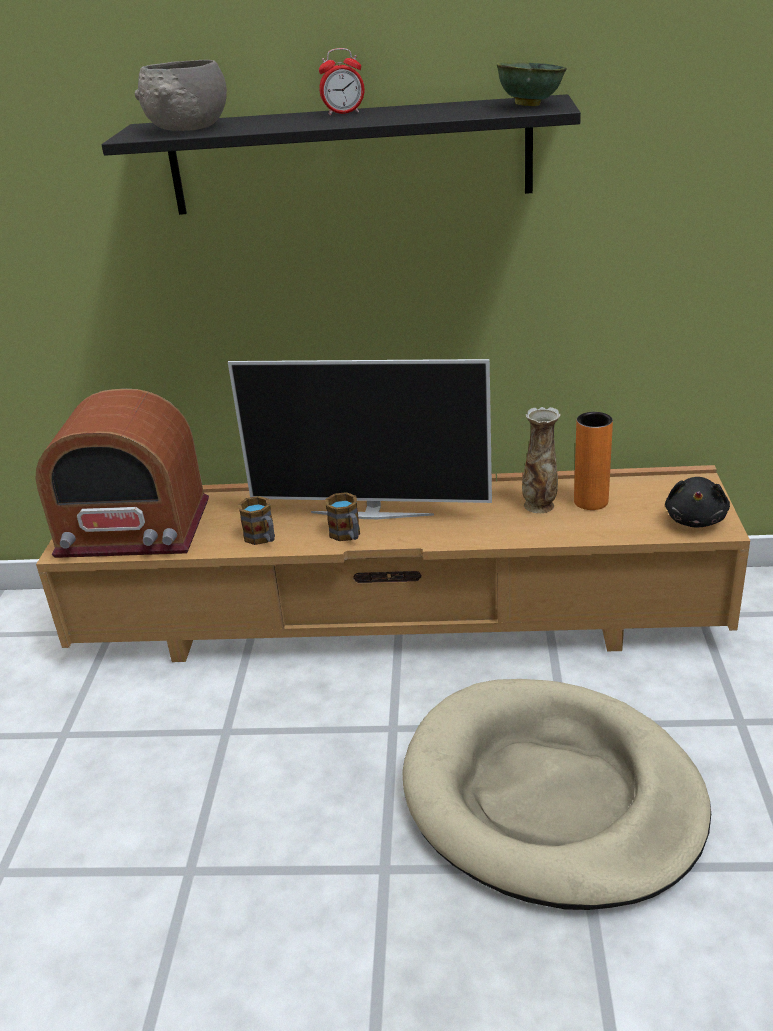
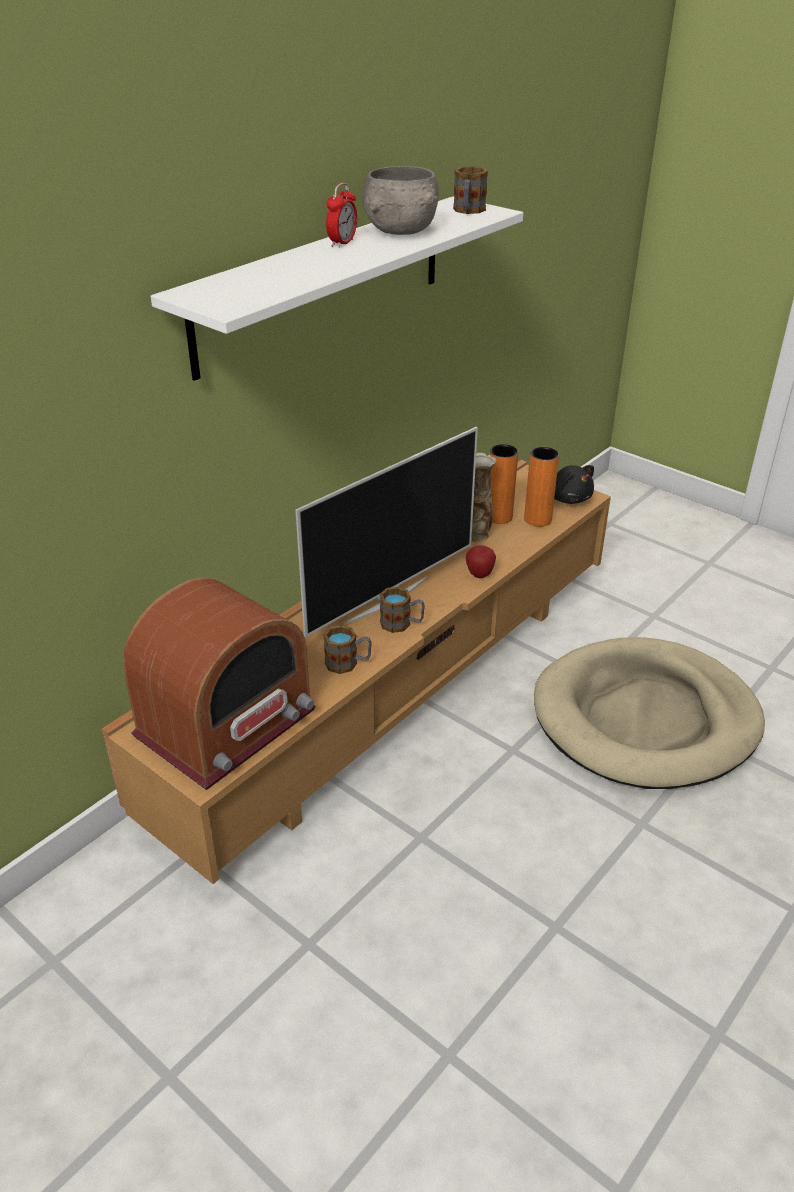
camera: 55 degrees left, 5 degrees up
(188, 128) = (251, 286): grey bowl -> grey bowl (401, 230)
(349, 157) = (323, 283): black shelf -> white shelf
(477, 536) = (479, 574): none -> apple
(529, 105) = (468, 211): green bowl -> mug
(623, 522) = (537, 519): none -> orange vase

